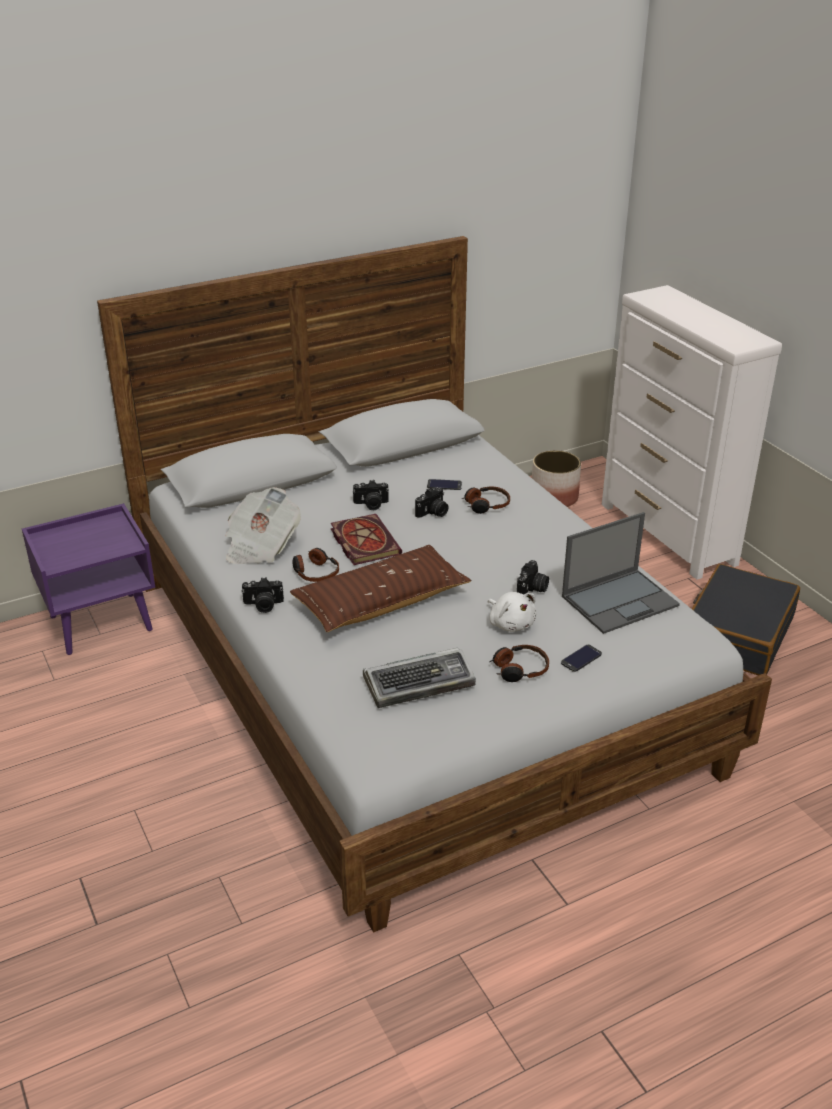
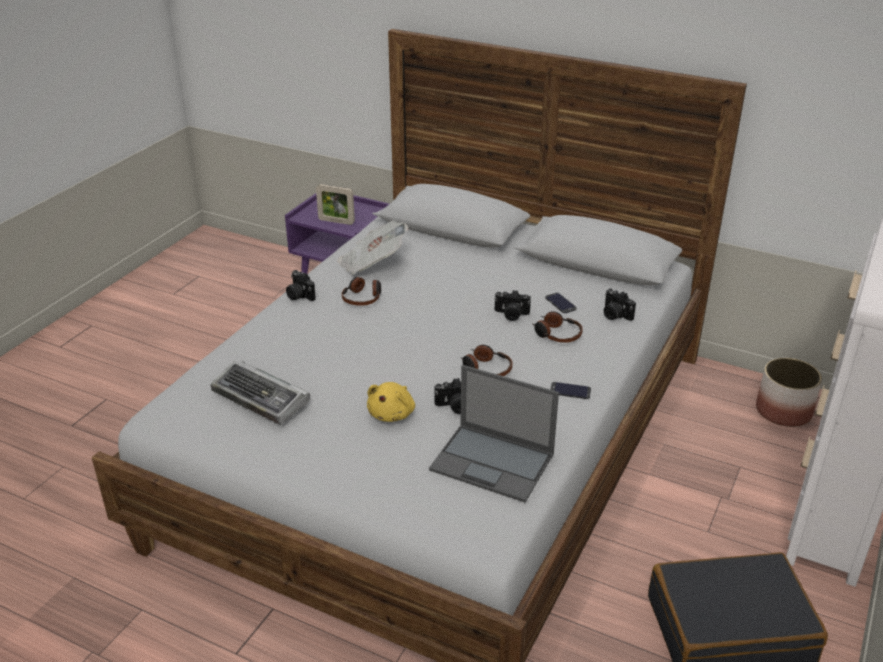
camera: 55 degrees right, 0 degrees up
(98, 548) = (336, 221): none -> picture frame
(363, 541) = (427, 300): book -> none
(371, 505) = (485, 283): camera -> camera (614, 315)
(381, 602) = (355, 340): brown pillow -> none
(510, 623) = (392, 414): white plush toy -> yellow plush toy
(519, 669) = (329, 442): headphones -> headphones (486, 369)
(581, 658) = (377, 470): phone -> phone (570, 391)

